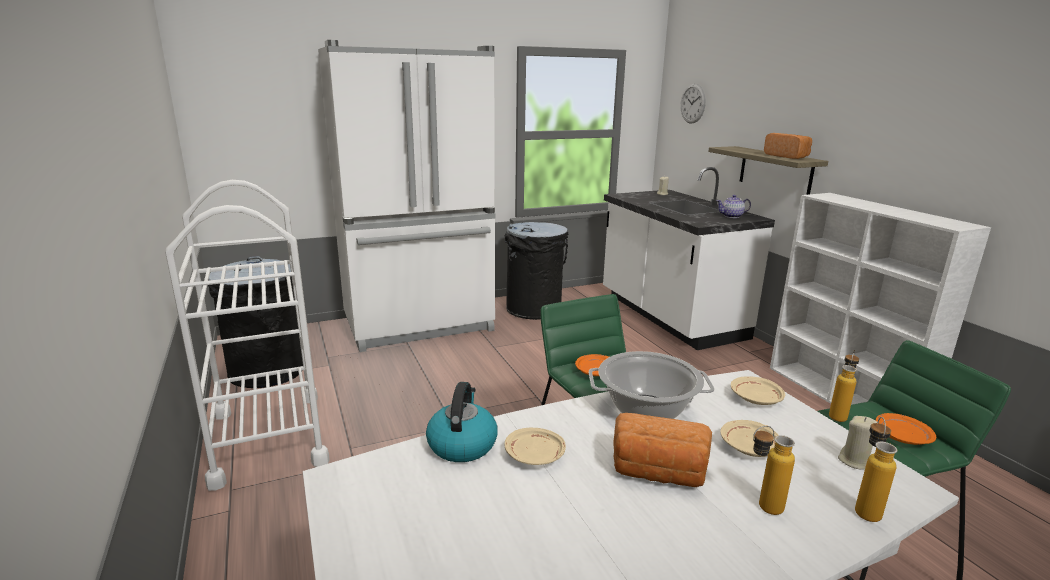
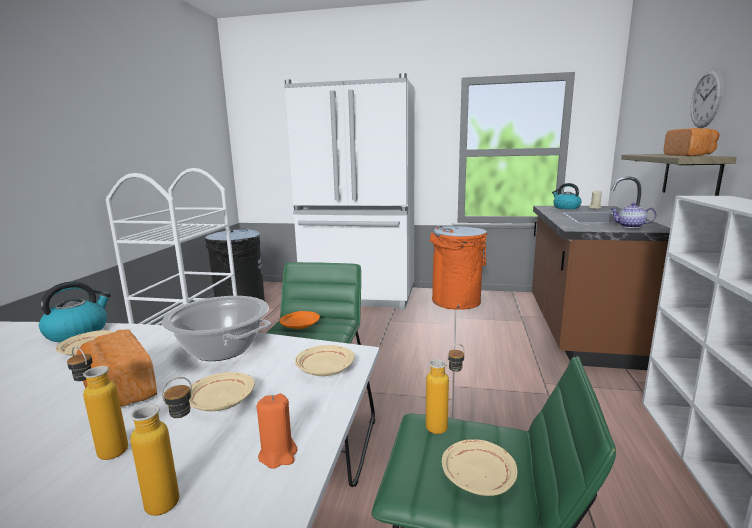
camera: 35 degrees right, 5 degrees down
(534, 309) = (456, 302): black trash can -> orange trash can
(638, 195) = (566, 207): none -> kettle
(669, 316) = (580, 330): white counter -> brown counter
(692, 103) = (637, 116): wall clock -> wall clock (706, 99)
(855, 461) = (278, 454): beige candle -> orange candle
(901, 436) = (478, 476): orange plate -> beige plate

